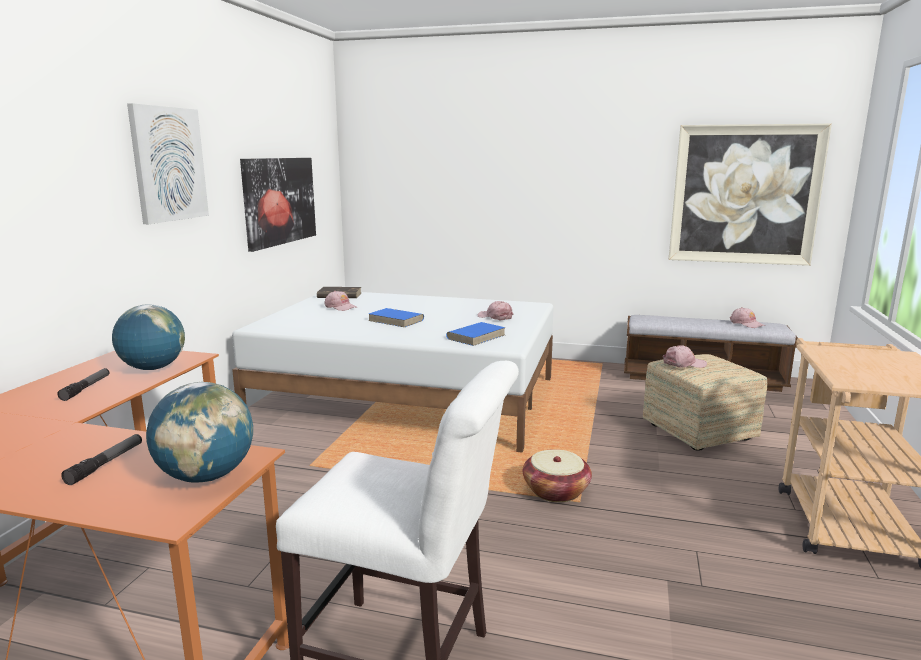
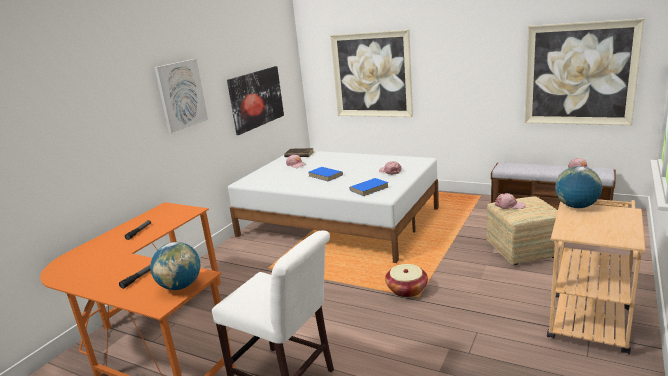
camera: 15 degrees right, 5 degrees up
(153, 368) = (173, 219): globe -> globe (576, 206)
(451, 185) = (372, 75): none -> picture

